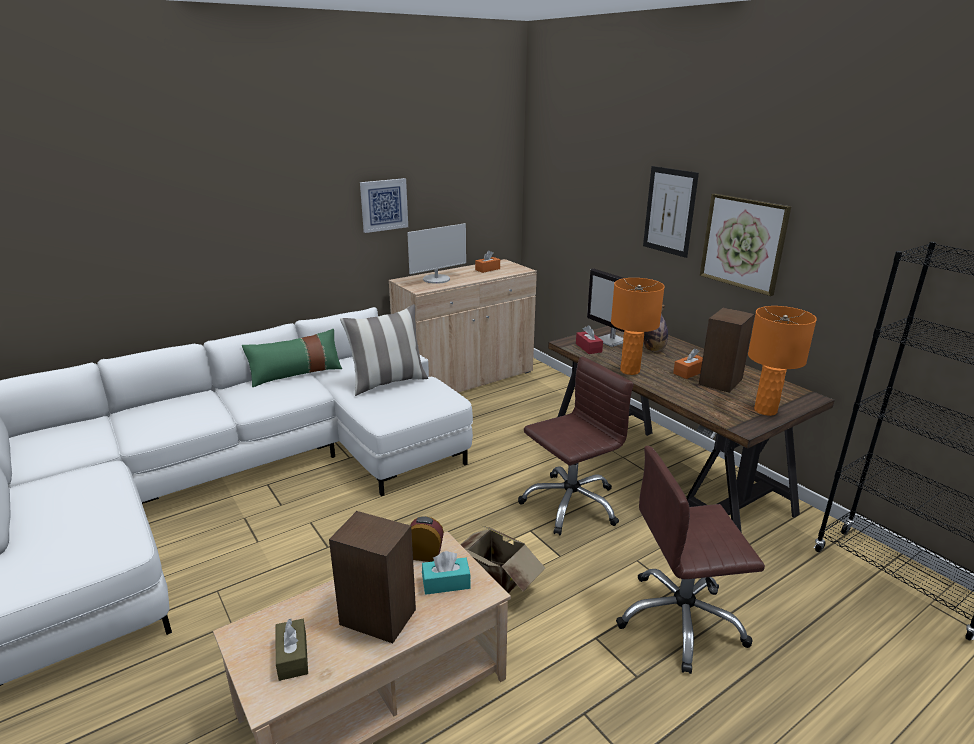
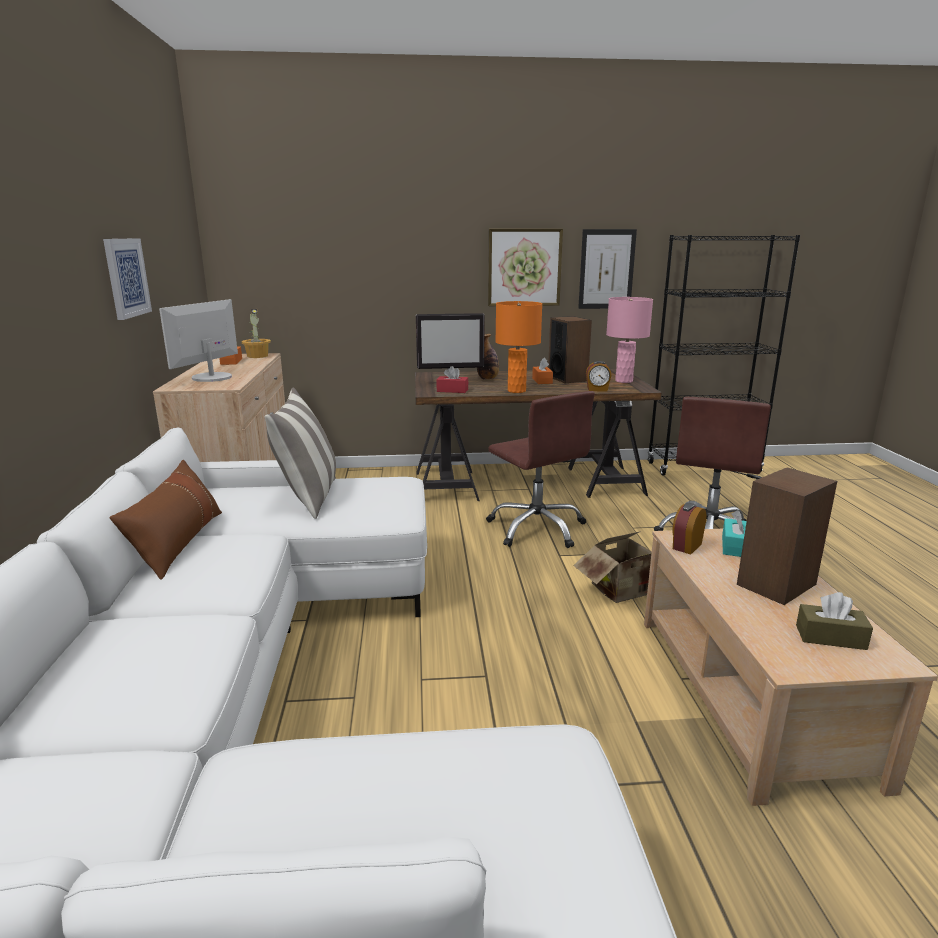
camera: 60 degrees left, 5 degrees down
(296, 374) = (178, 542): green pillow -> brown pillow
(436, 279) = (211, 377): monitor -> monitor turned 150 degrees counterclockwise
(515, 269) = (257, 356): none -> potted plant
(570, 504) = (537, 528): brown office chair -> brown office chair turned 150 degrees clockwise
(669, 211) = (441, 253): picture -> picture (606, 269)
(697, 404) = (597, 390): none -> alarm clock
(765, 410) = (624, 381): orange table lamp -> pink table lamp

